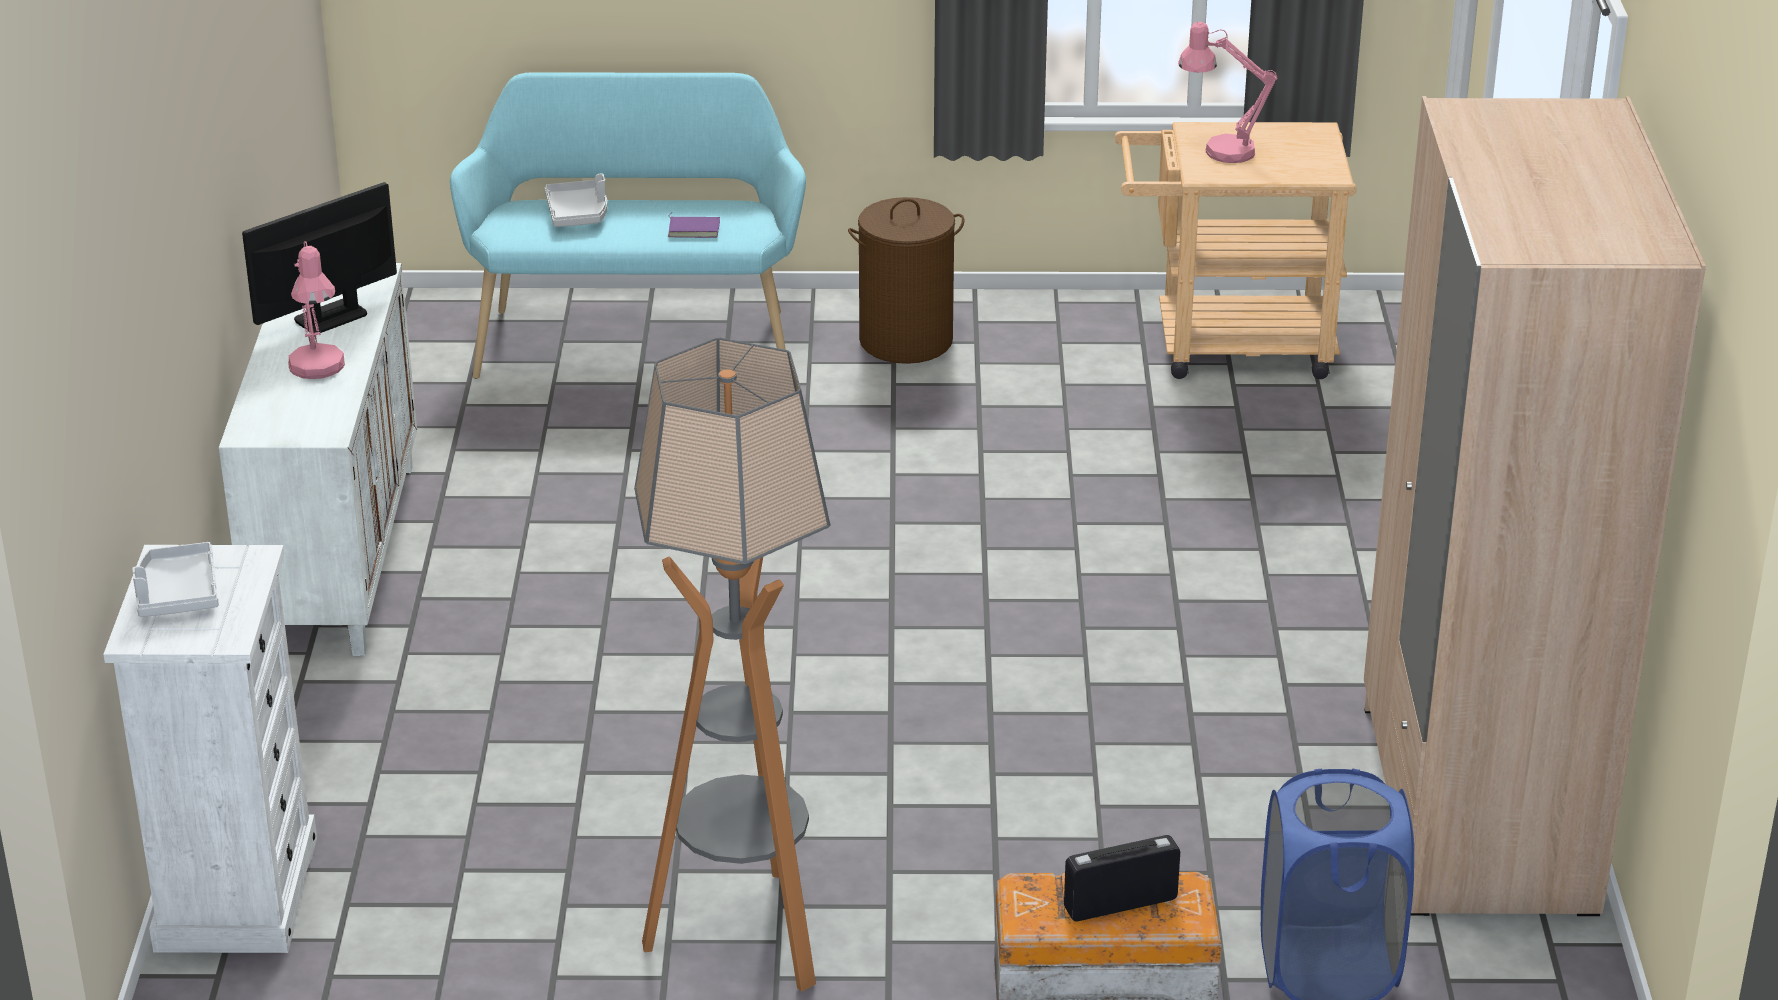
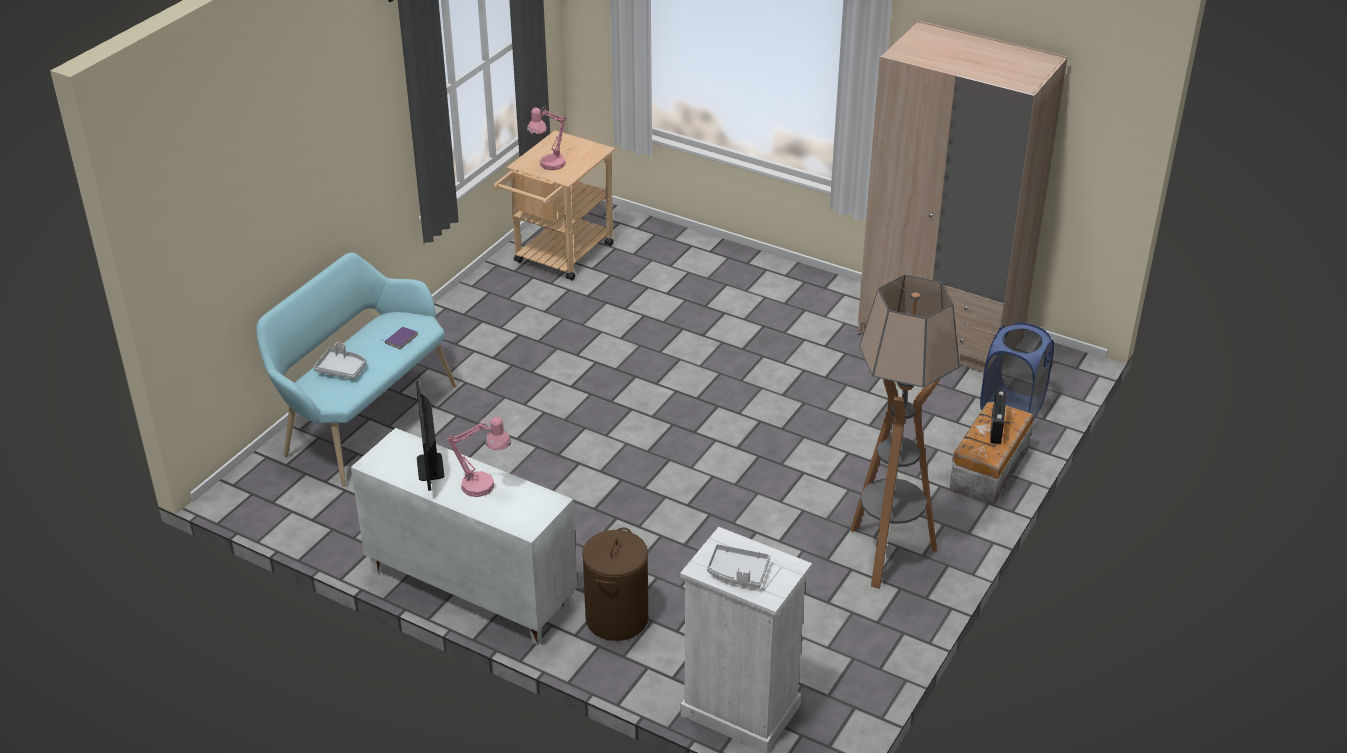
camera: 60 degrees left, 5 degrees up
(906, 341) = (459, 340): brown laundry basket -> brown laundry basket (617, 618)

